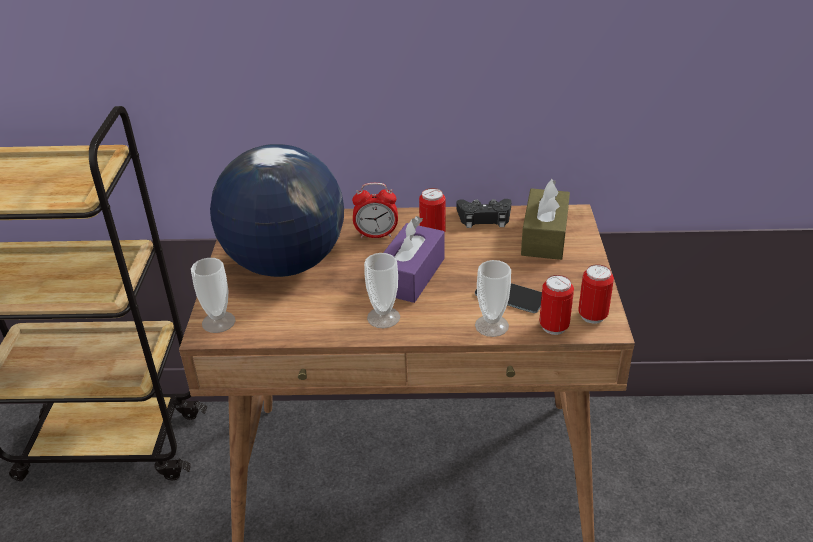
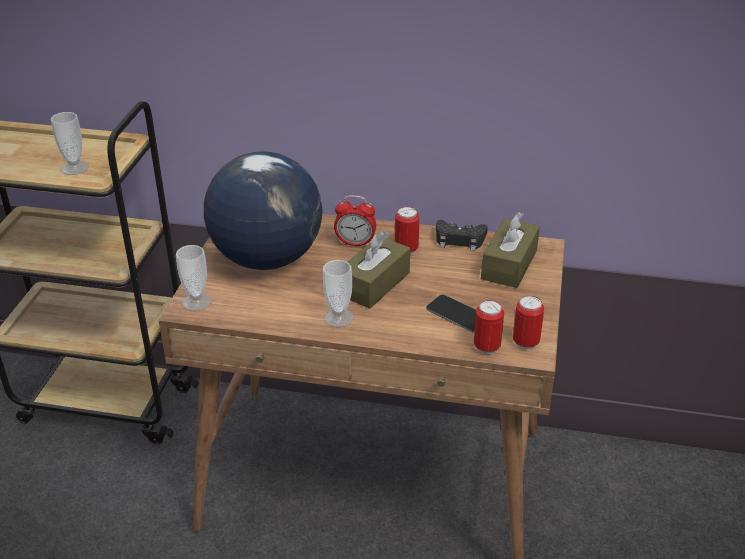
camera: 10 degrees right, 0 degrees up
(410, 275) = (374, 284): purple tissue box -> brown tissue box
(491, 325) = (431, 338): cup -> cup (74, 168)

